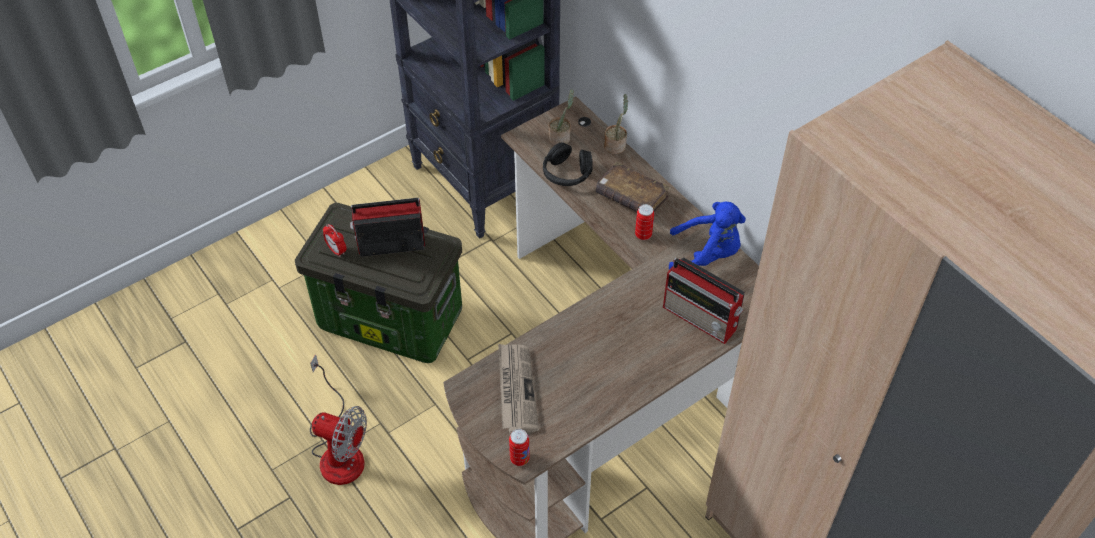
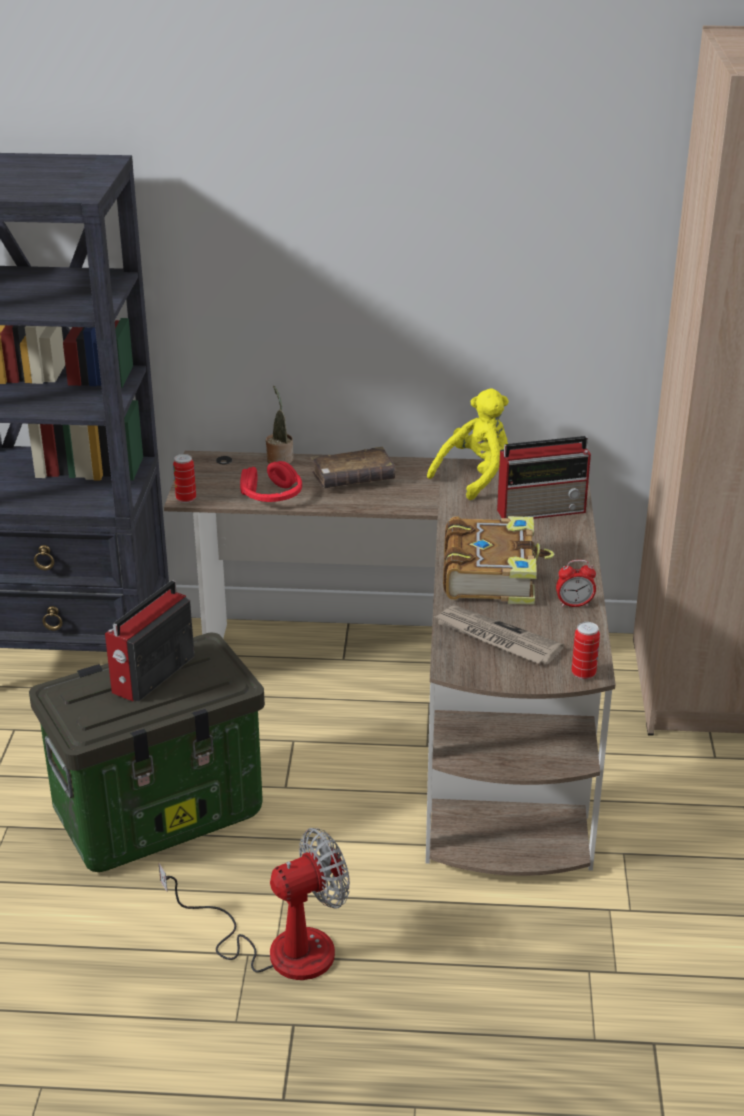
camera: 50 degrees left, 20 degrees down
(336, 250) = (104, 714): alarm clock -> alarm clock (574, 604)
(561, 138) = (223, 479): potted plant -> none
(567, 173) = (272, 496): black headphones -> red headphones
(589, 341) = (492, 575): none -> book
(643, 235) = (406, 493): can -> can (186, 499)
(706, 255) = (475, 476): blue plush toy -> yellow plush toy

